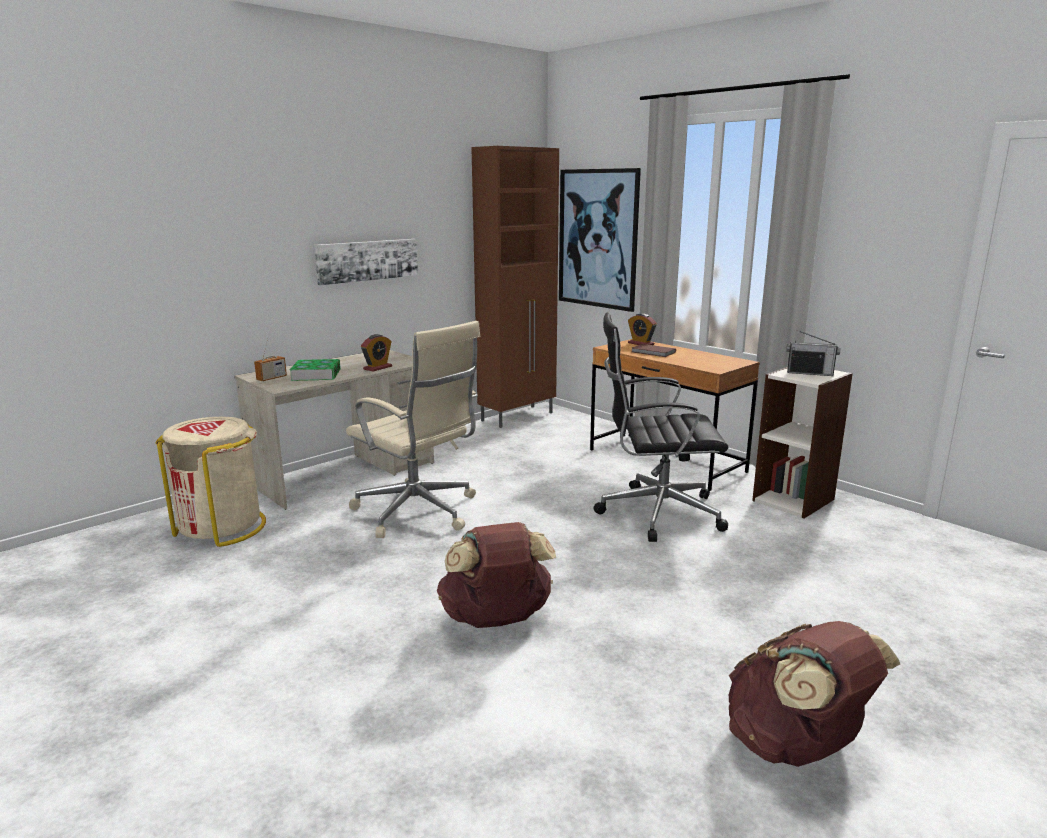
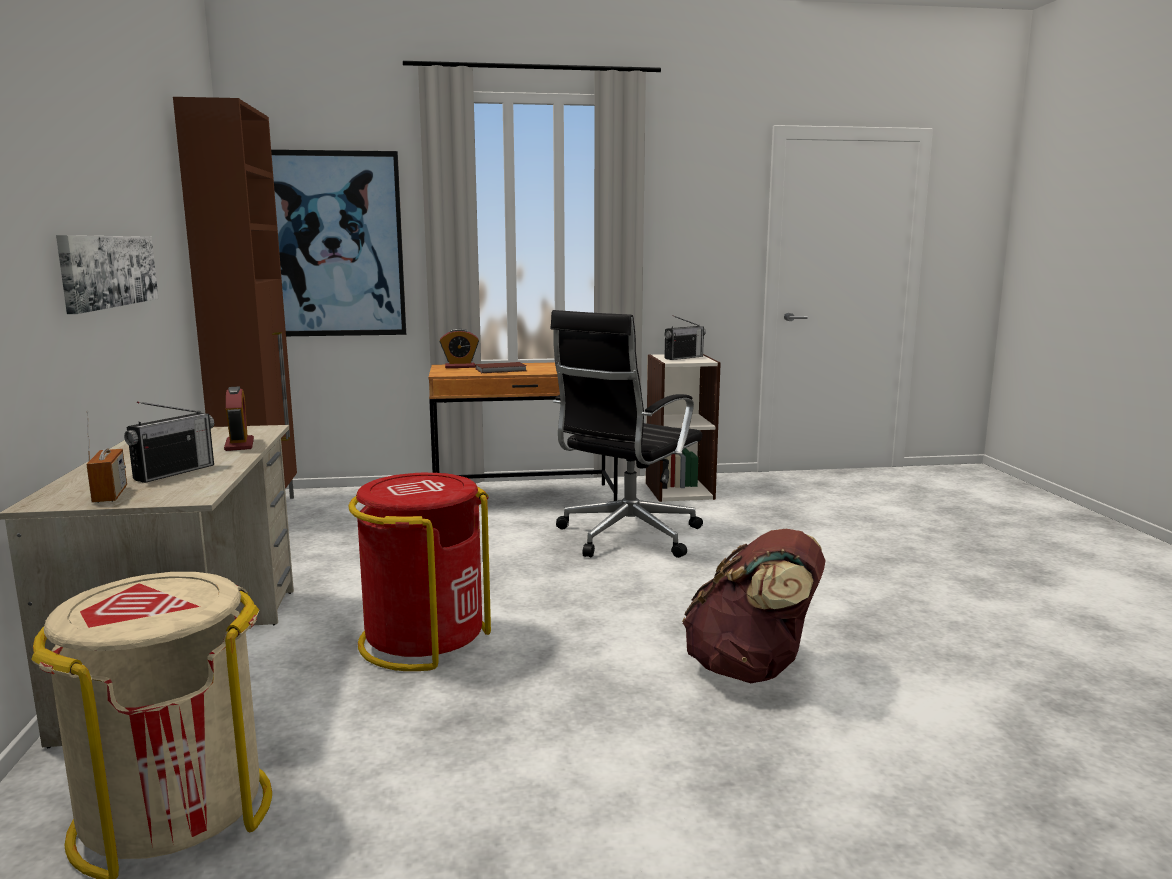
camera: 55 degrees left, 5 degrees down
(316, 375) = (174, 472): book -> radio
(418, 512) = (423, 640): beige office chair -> red trash can
(795, 746) = (1038, 616): brown backpack -> none

